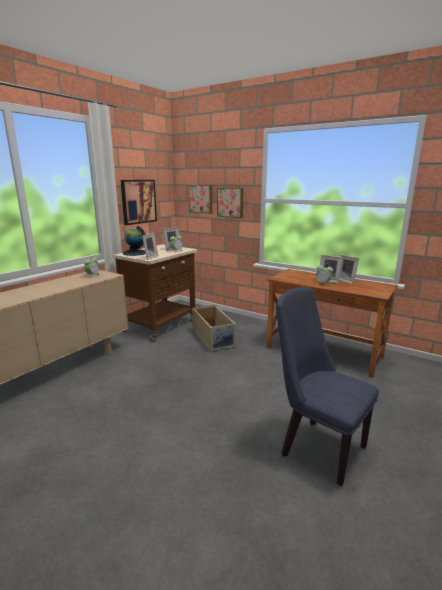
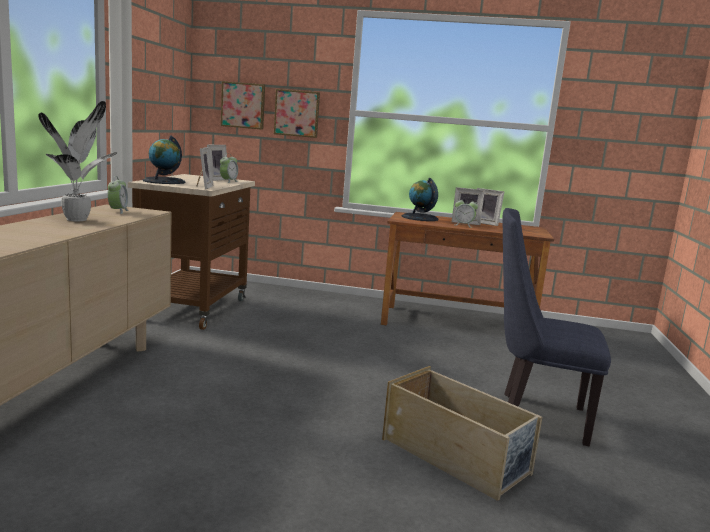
camera: 25 degrees left, 5 degrees down
(59, 284) = (78, 220): none -> potted plant
(138, 201) = (150, 99): picture -> none
(213, 338) = (296, 319): beige storage box -> beige storage box (456, 457)
(297, 275) = (419, 217): none -> globe

